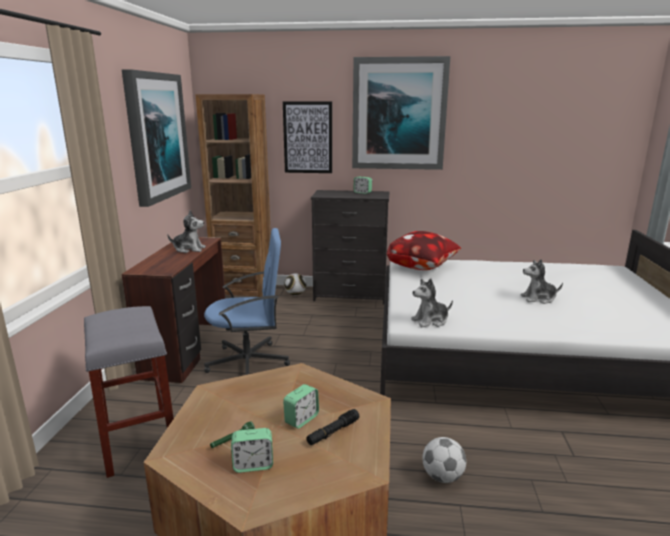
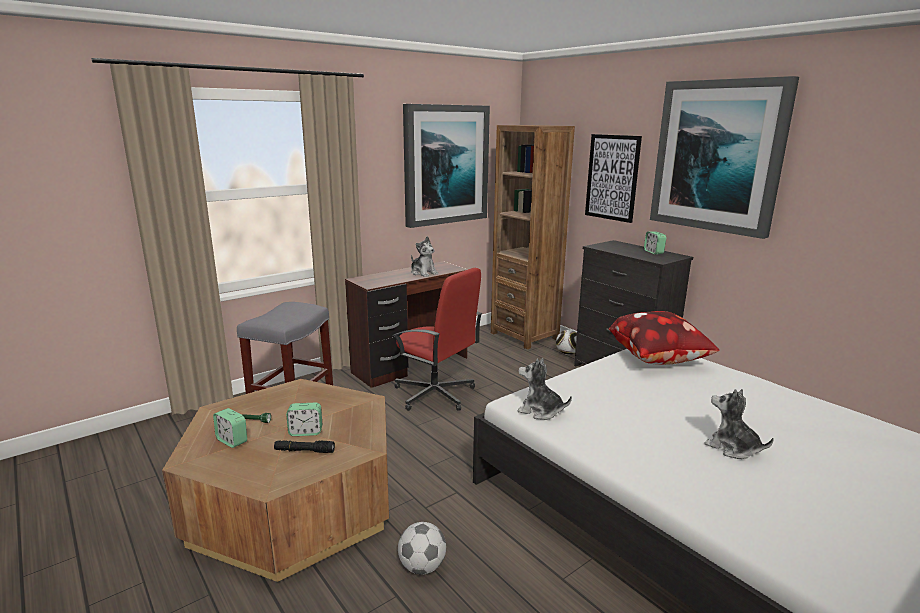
camera: 45 degrees right, 0 degrees up
(249, 362) = (435, 394): blue office chair -> red office chair

